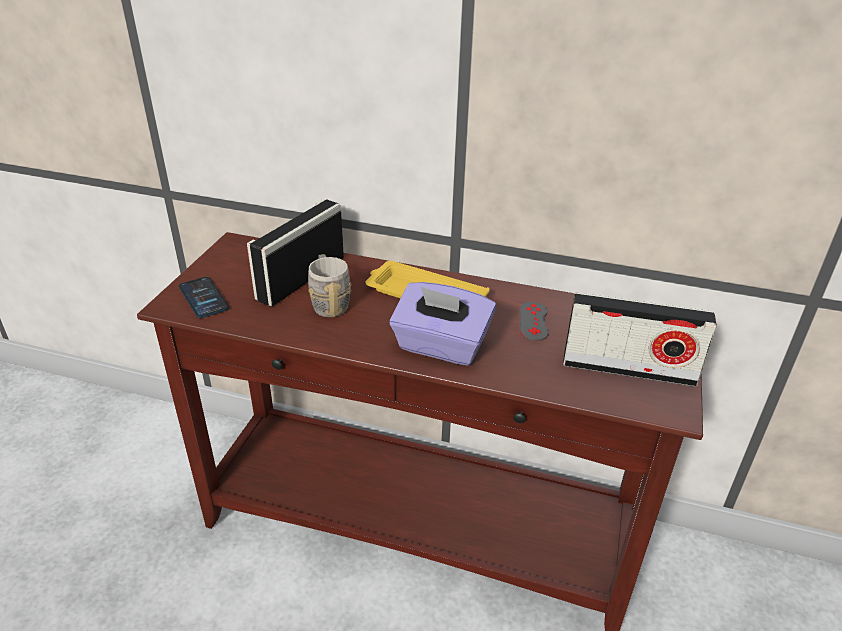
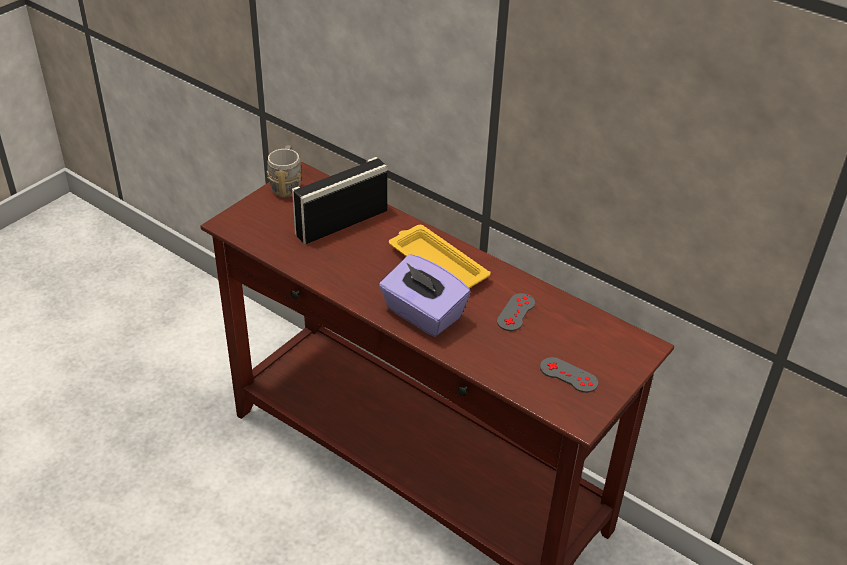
camera: 20 degrees right, 5 degrees up
(203, 298) = (255, 223): phone -> none
(329, 303) = (353, 252): grey mug -> grey mug (287, 185)
(628, 368) = (568, 375): radio -> grey game controller

